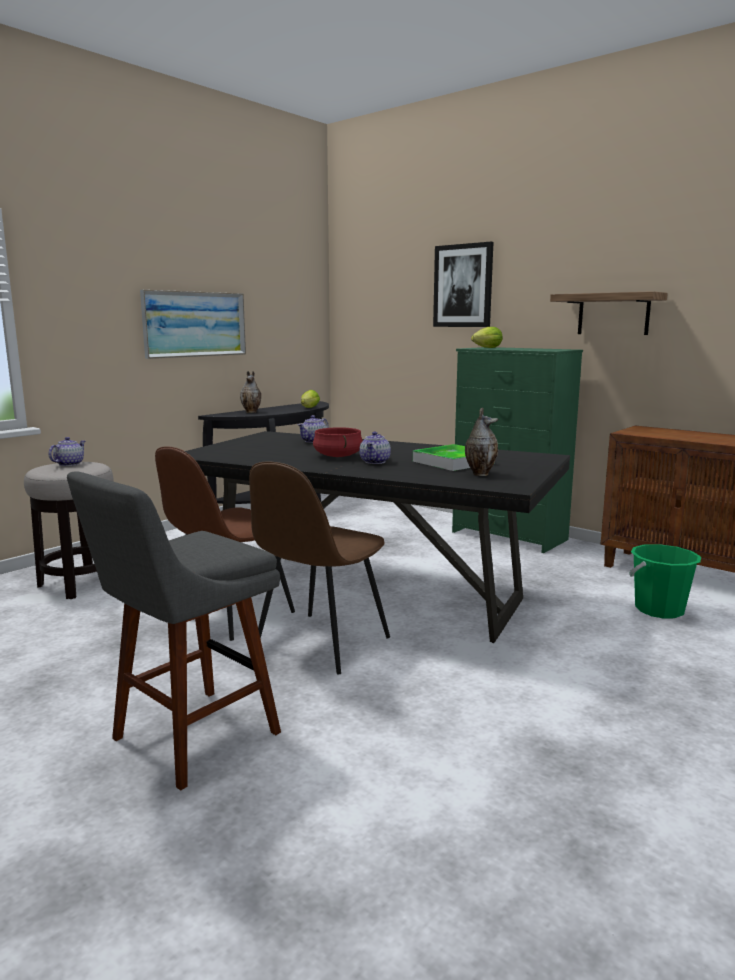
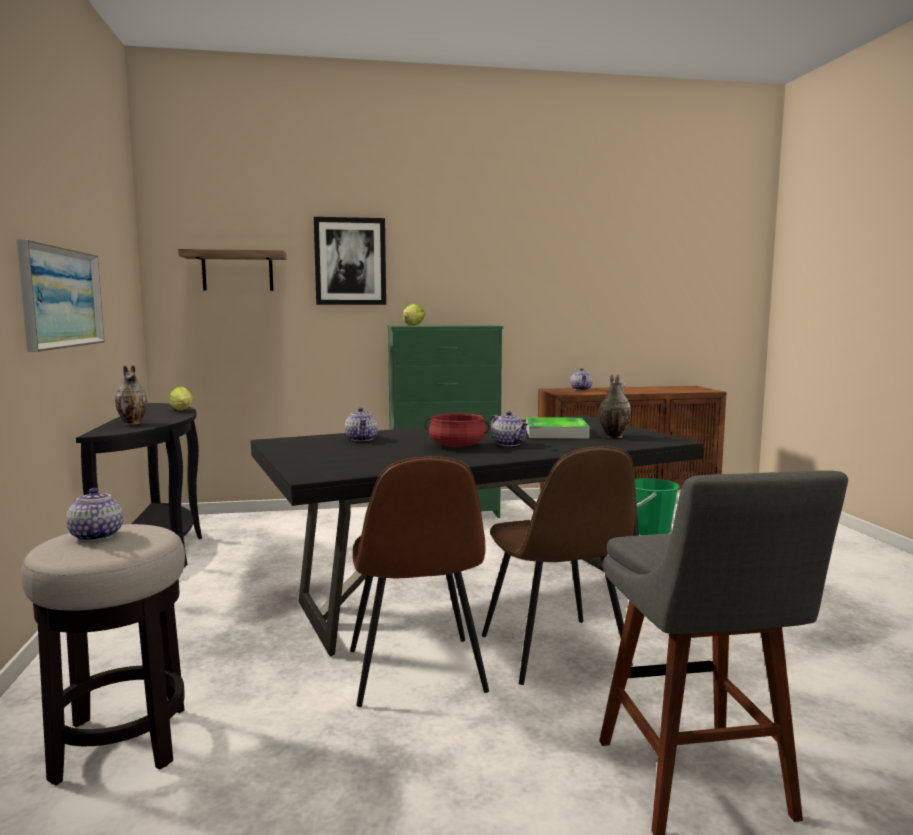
camera: 50 degrees left, 5 degrees down
(613, 314) = (511, 293): shelf -> shelf (237, 271)
(676, 431) = (581, 389): none -> teapot

